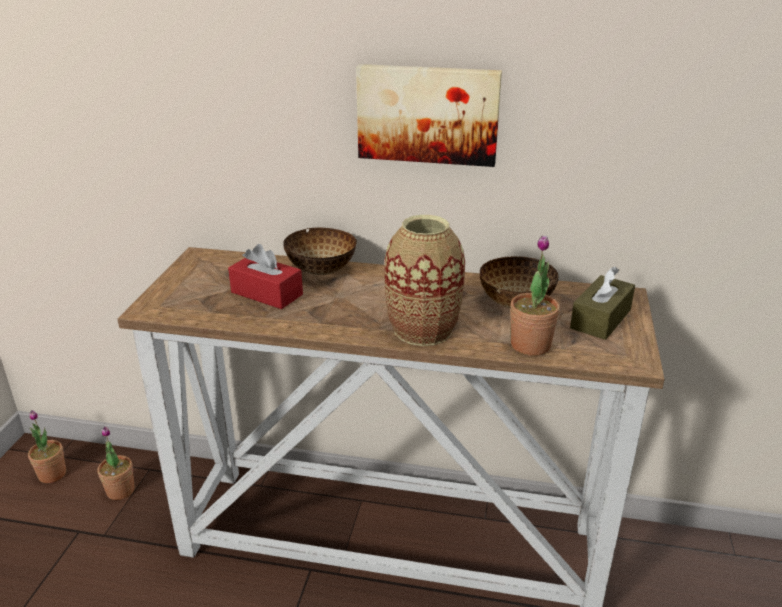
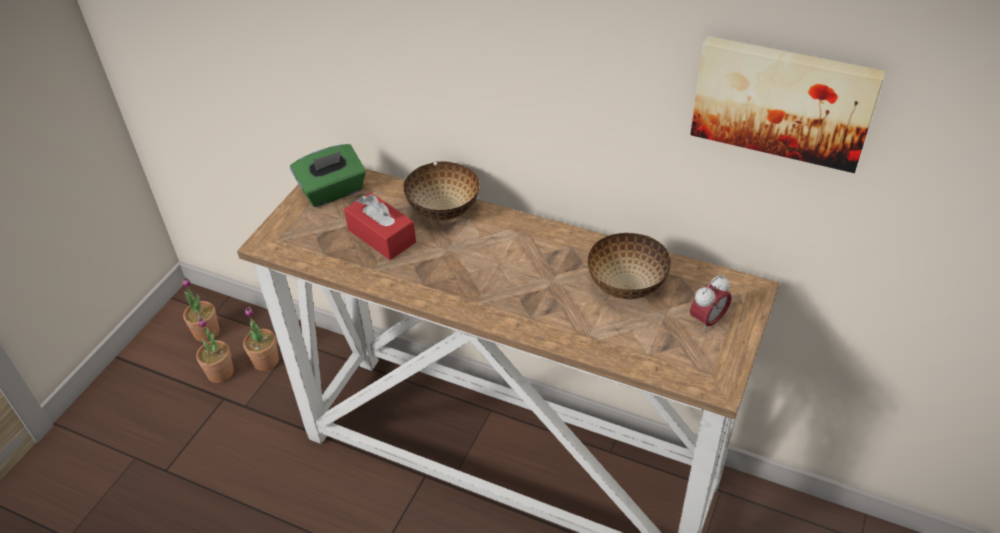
camera: 15 degrees right, 15 degrees up
(206, 268) = (333, 191): none -> green tissue box
(422, 330) = (518, 309): vase -> none
(428, 114) = (555, 75): picture -> picture (783, 100)
(530, 345) = (618, 346): potted plant -> potted plant (220, 373)
(600, 319) = (707, 321): brown tissue box -> alarm clock

